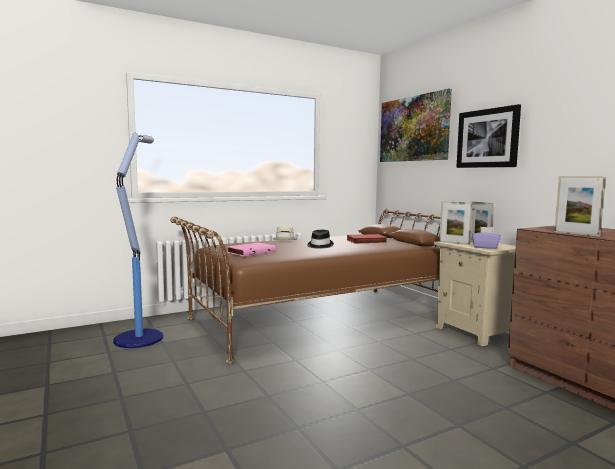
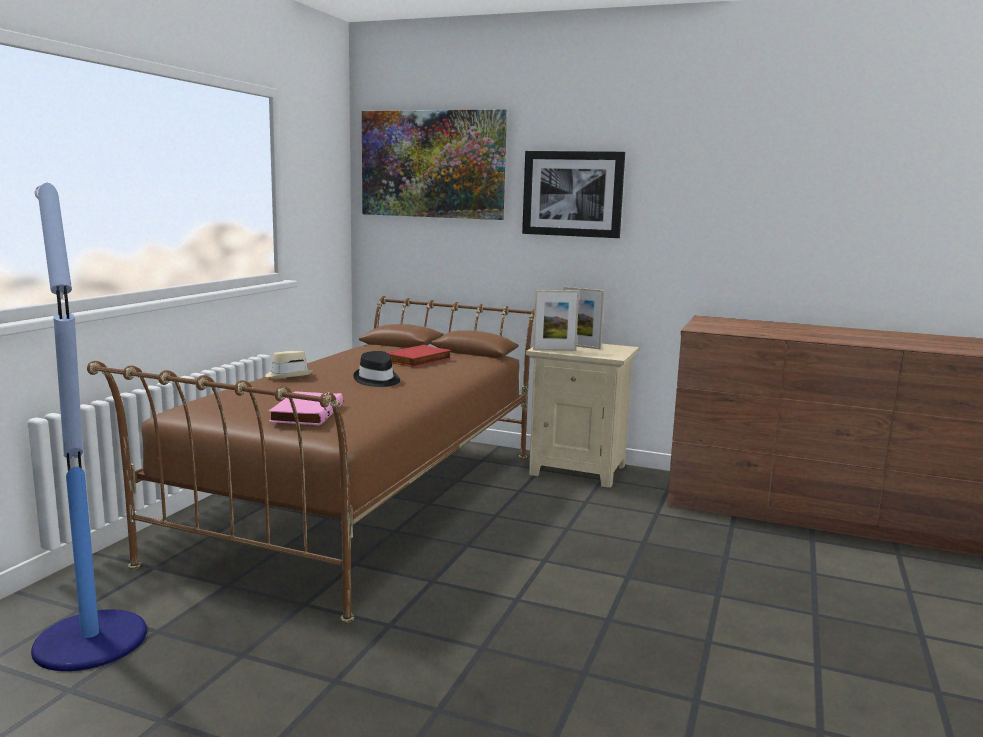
camera: 40 degrees left, 5 degrees up
(485, 247) = (602, 353): purple tissue box -> none
(576, 234) = (754, 334): picture frame -> none

